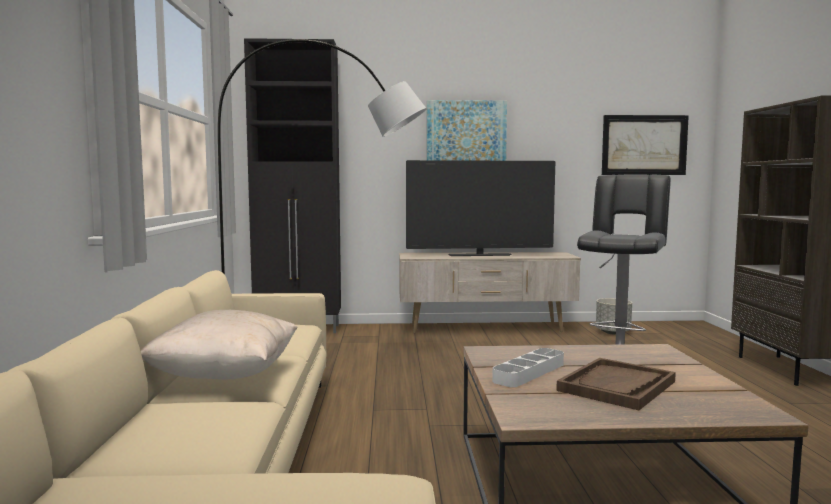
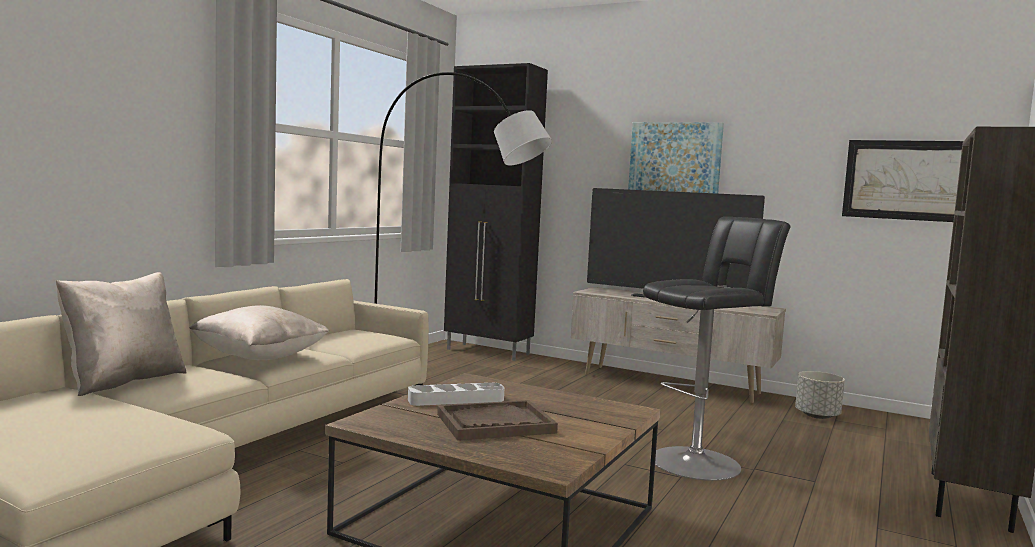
camera: 30 degrees right, 0 degrees up
(126, 447) = (123, 381): none -> beige pillow

